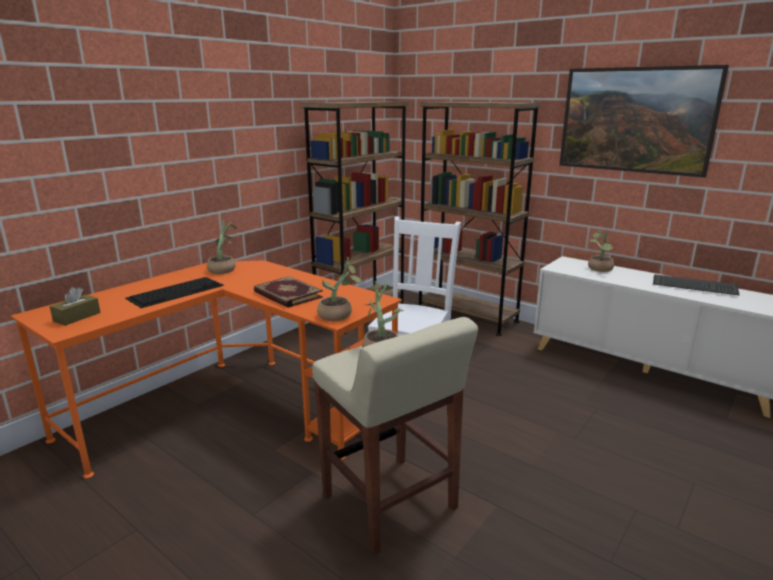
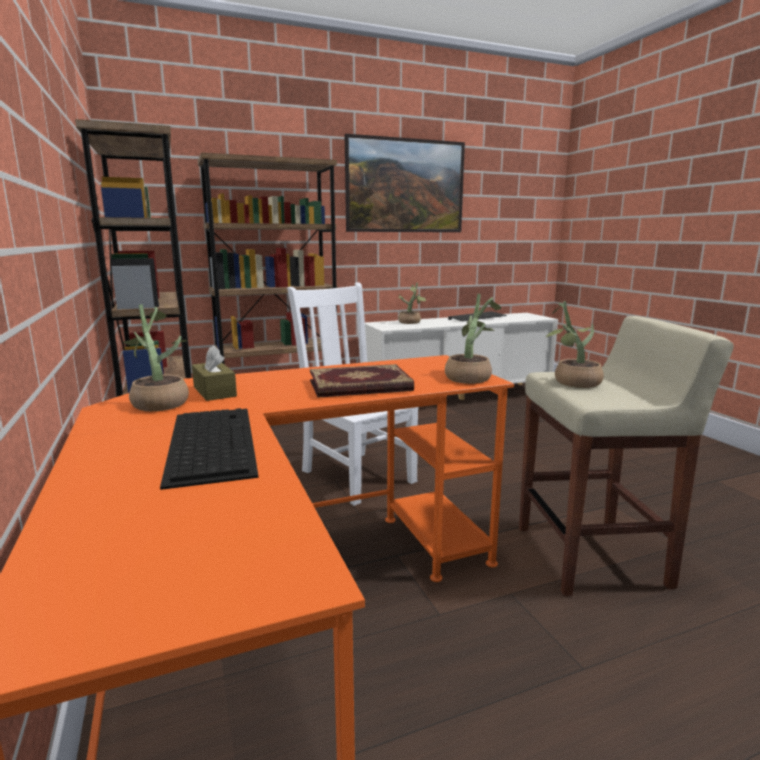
camera: 60 degrees left, 5 degrees down
(77, 317) = (199, 556): brown tissue box -> brown tissue box (214, 391)

